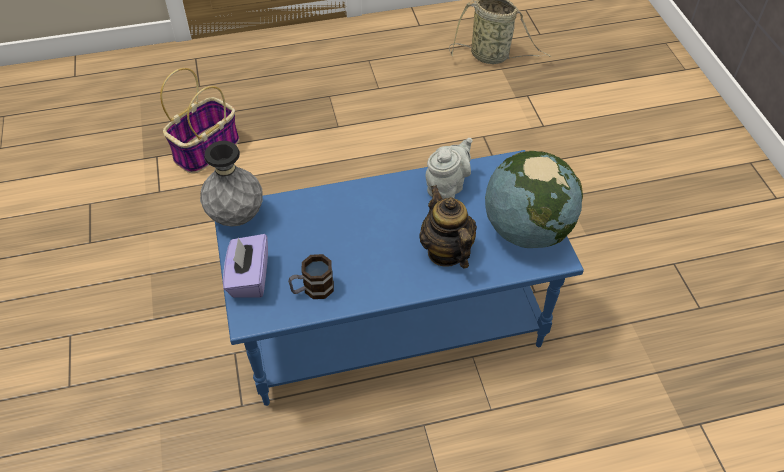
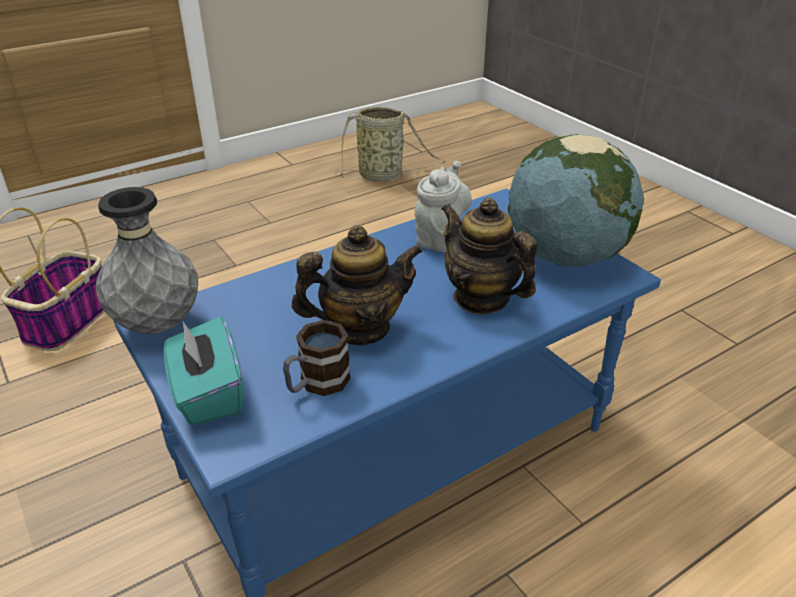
camera: 20 degrees left, 15 degrees down
(249, 278) = (208, 394): purple tissue box -> turquoise tissue box
(356, 254) = (360, 328): none -> teapot

